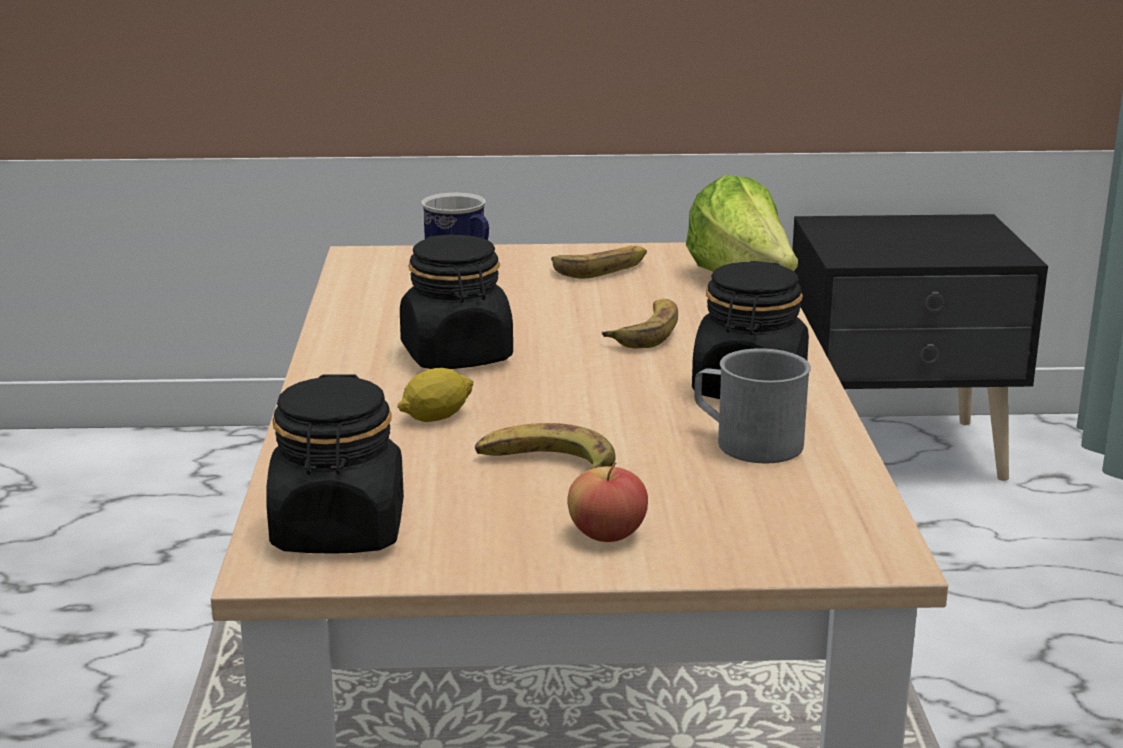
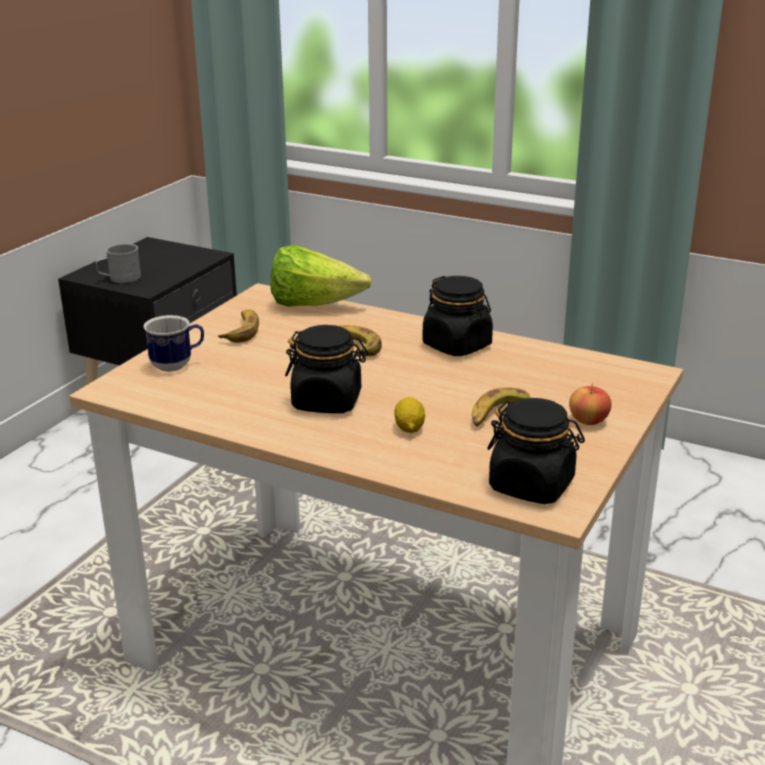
camera: 60 degrees left, 5 degrees up
(747, 442) = (517, 364): grey mug -> grey mug (120, 279)

